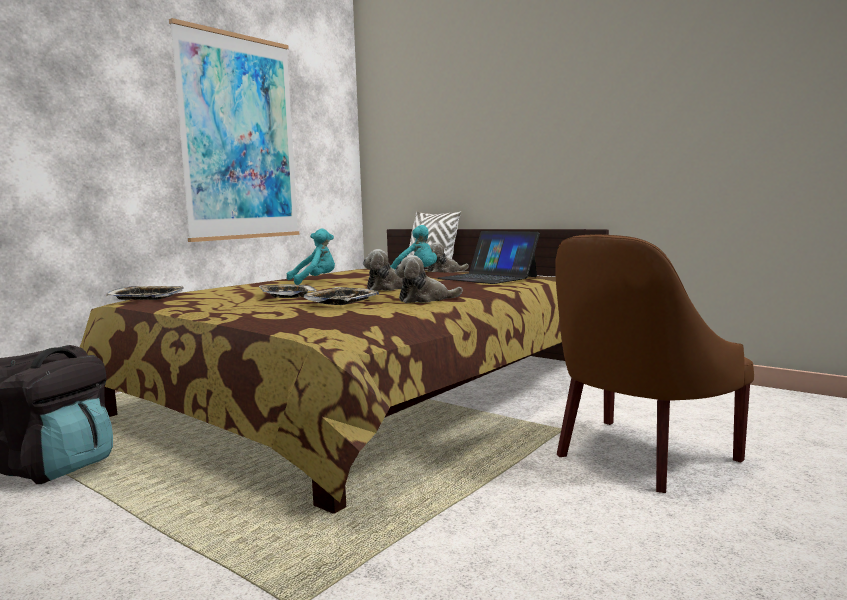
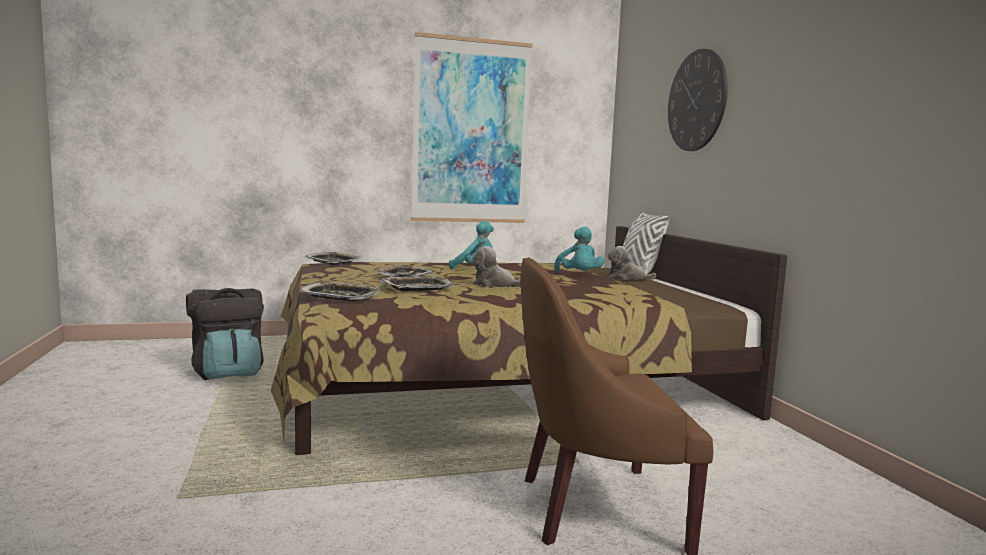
camera: 35 degrees right, 0 degrees up
(301, 320) = (340, 297): none -> tray
(425, 300) = (479, 299): plush toy -> none
(478, 106) = (696, 101): none -> wall clock
(487, 277) = (615, 290): laptop -> none

